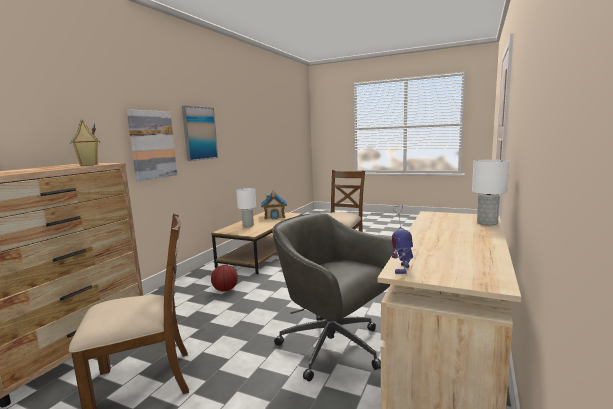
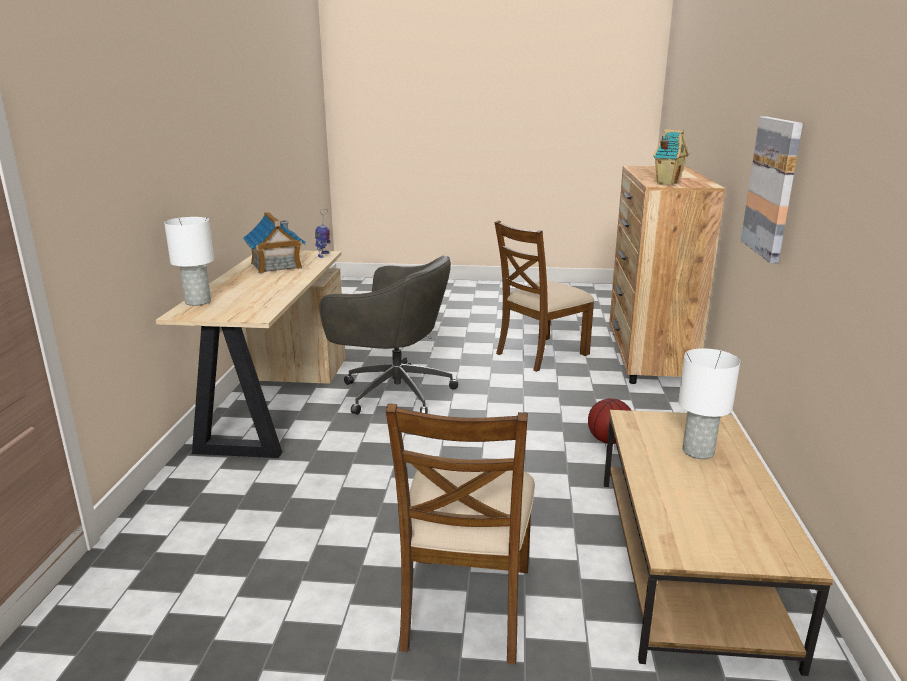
camera: 160 degrees right, 10 degrees up
(199, 133) = (835, 189): picture -> none
(274, 216) = (716, 525): toy house -> toy house (276, 266)

